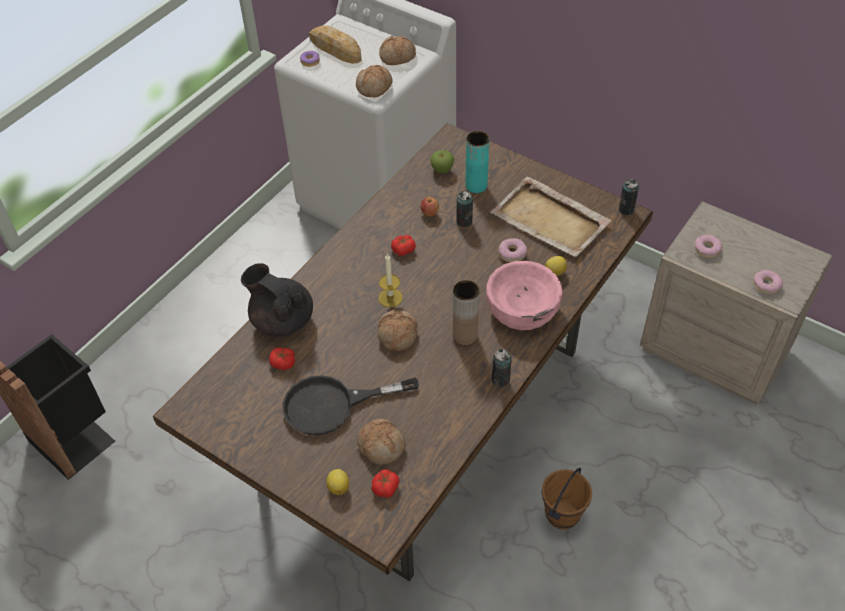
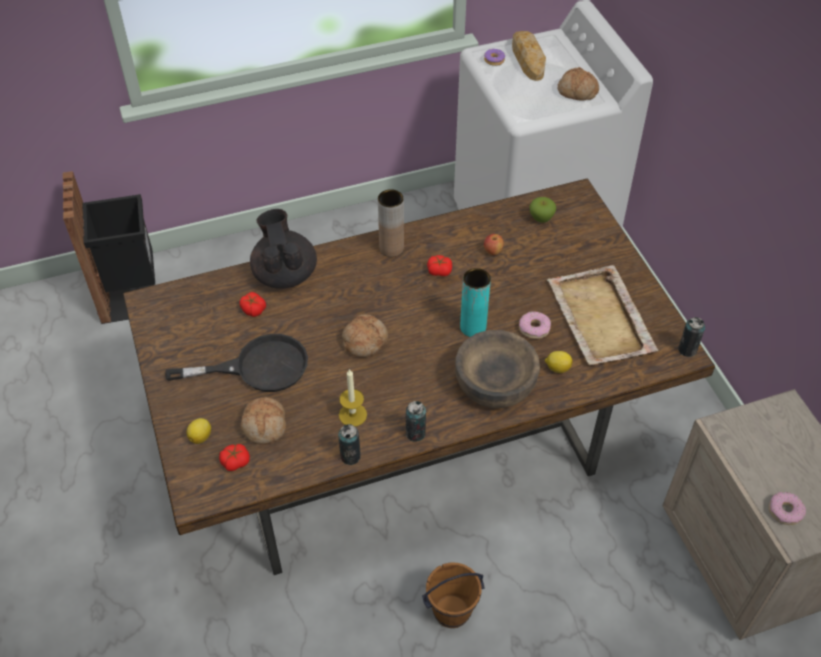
camera: 35 degrees right, 0 degrees up
(332, 405) = (258, 367): black frying pan -> black frying pan turned 150 degrees clockwise
(375, 87) = (529, 109): bread -> none
(390, 298) = (389, 306): candle -> candle (352, 415)
(464, 221) = (517, 275): can -> can (350, 456)
(465, 335) = (421, 376): brown vase -> brown vase (391, 248)
(476, 185) = (559, 249): turquoise vase -> turquoise vase (473, 327)
(522, 309) = (495, 383): pink bowl -> brown bowl
(707, 249) = (752, 438): donut -> none

